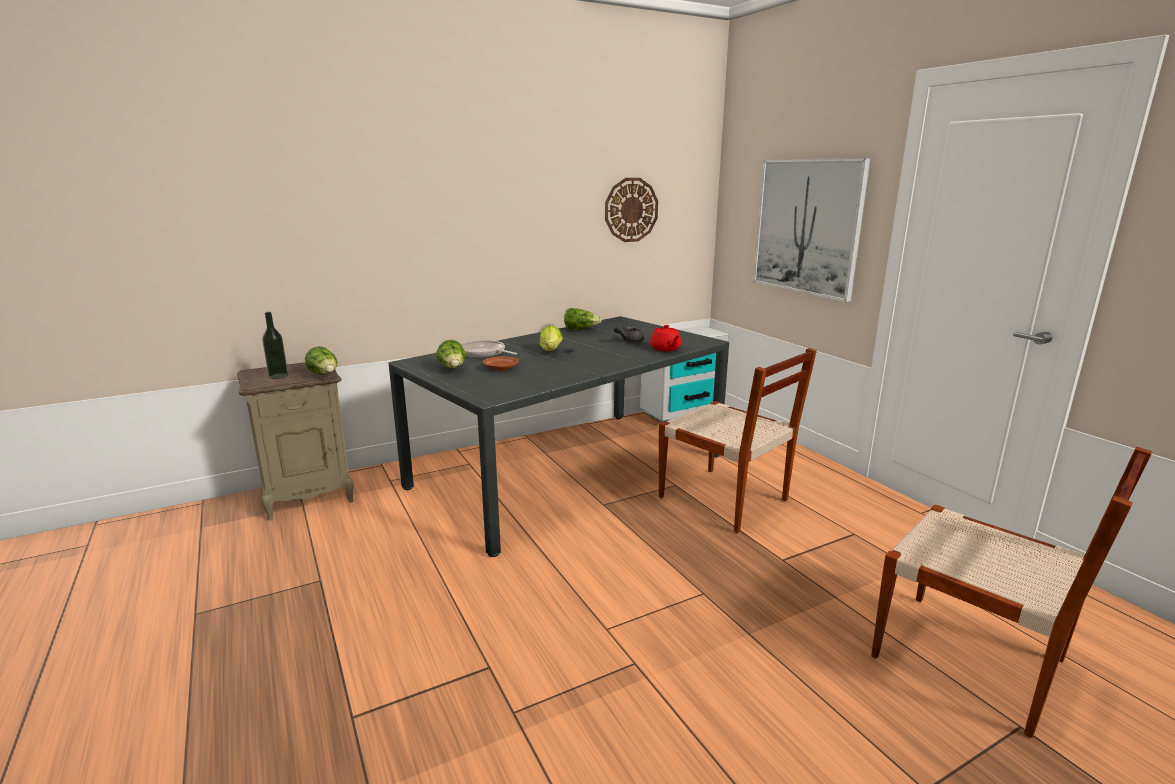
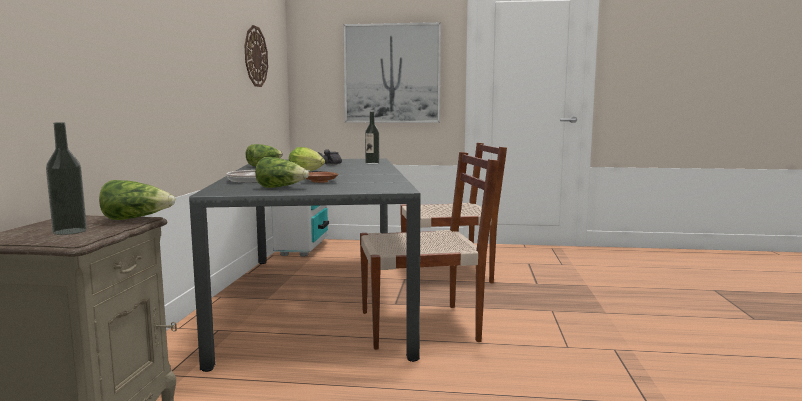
camera: 55 degrees left, 10 degrees down
(665, 349) = (372, 163): red teapot -> bottle
(973, 662) = (664, 281): chair -> chair (422, 326)

